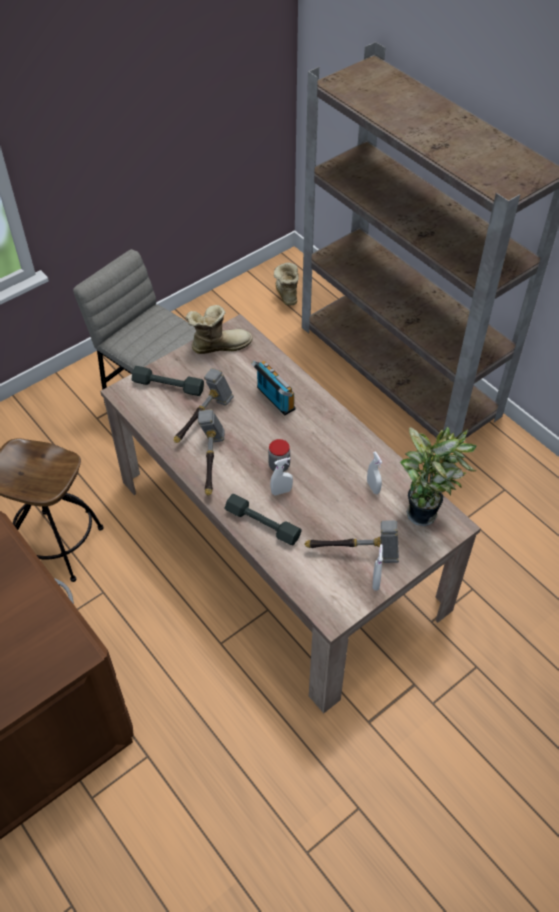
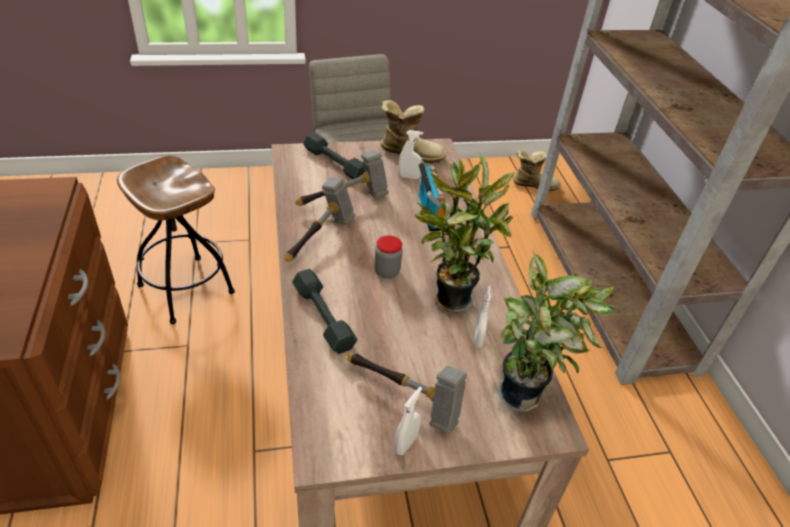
camera: 25 degrees right, 10 degrees down
(281, 491) = (369, 296): white spray bottle -> white spray bottle (409, 177)
(286, 293) = (533, 184): boot -> boot turned 75 degrees clockwise
(335, 466) = (448, 298): none -> potted plant

